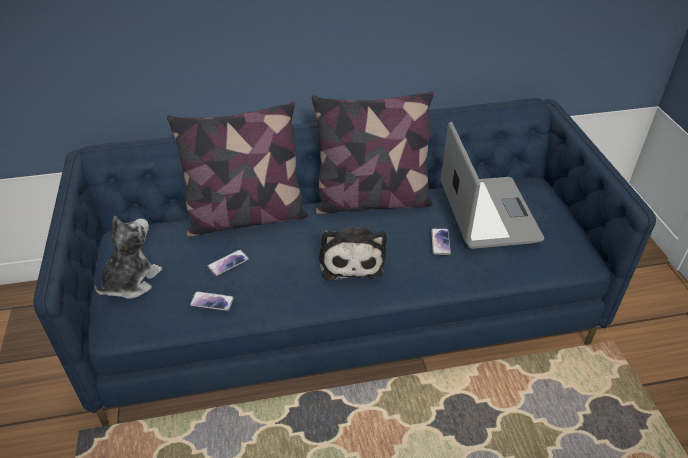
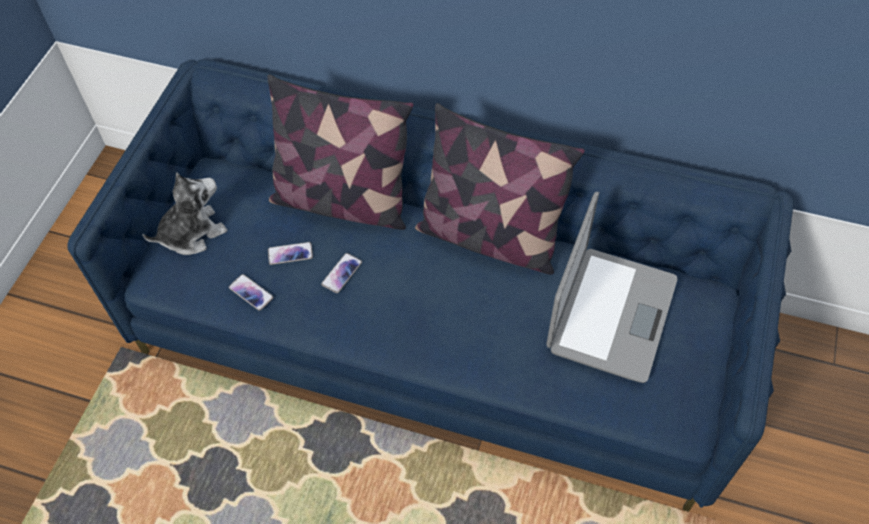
camera: 30 degrees right, 15 degrees up
(351, 259) = (416, 306): plush toy -> none
(440, 242) = (526, 328): phone -> phone (341, 273)

